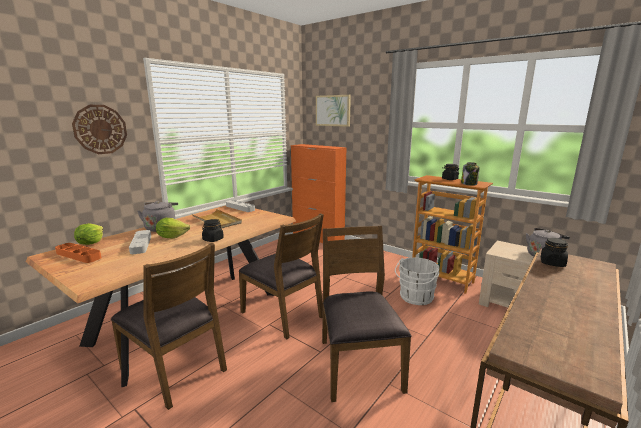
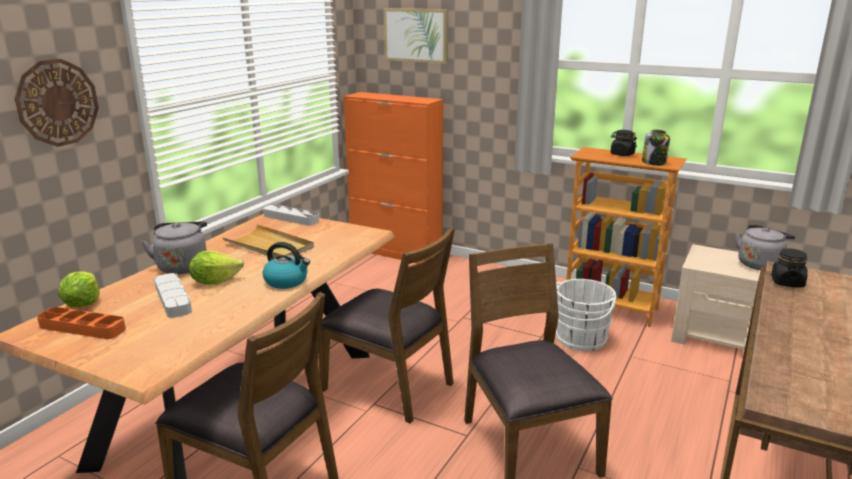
camera: 10 degrees left, 5 degrees up
(213, 239) = (287, 281): black jar -> kettle

